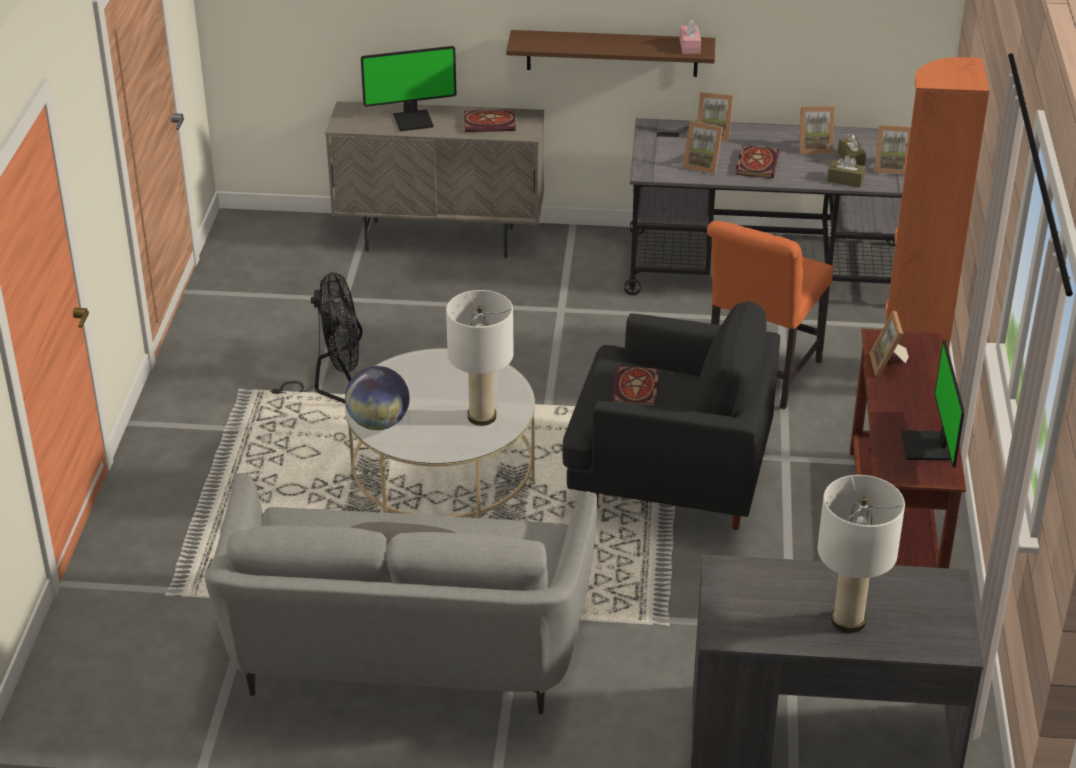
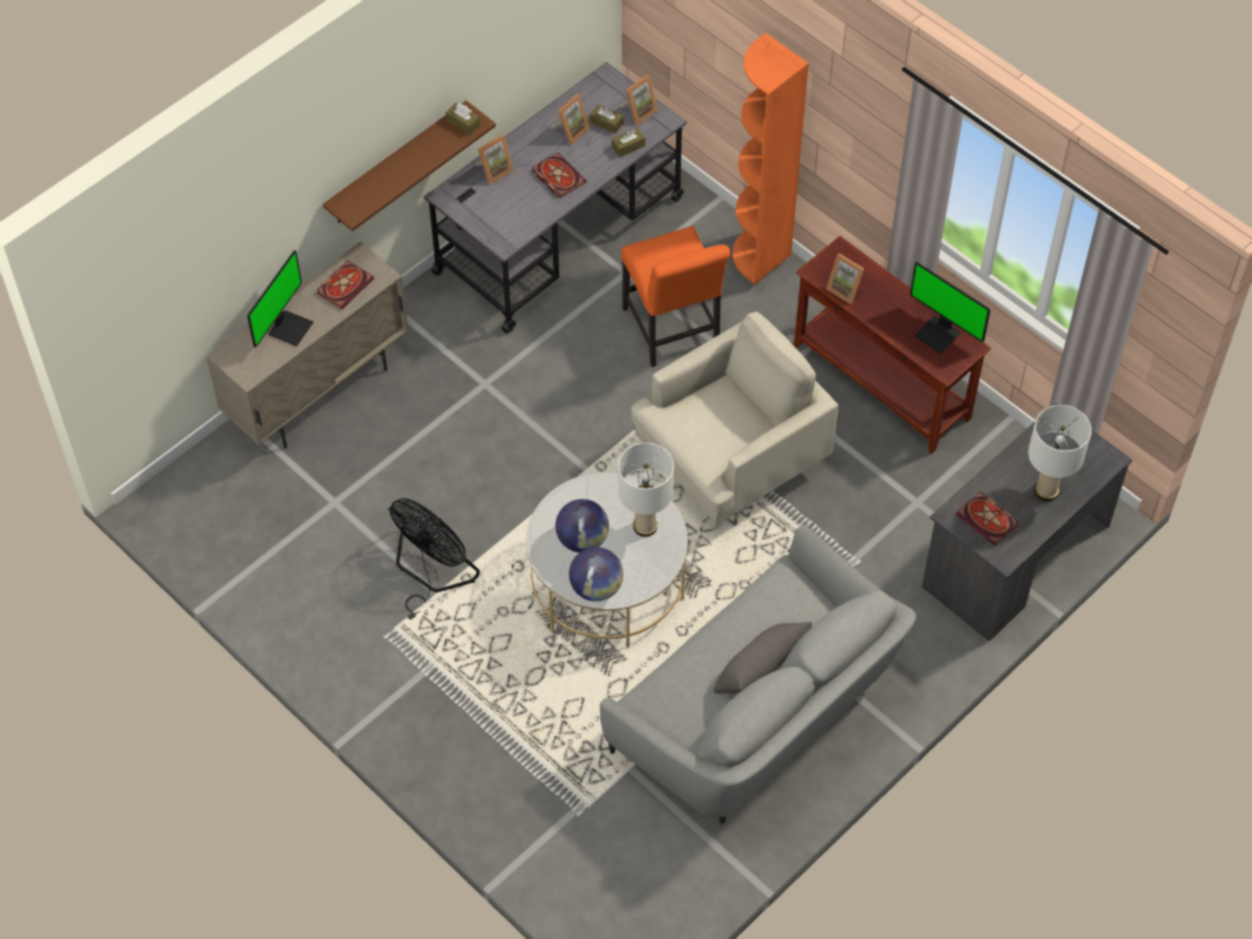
camera: 50 degrees left, 20 degrees up
(422, 390) = (582, 540): none -> globe
(636, 391) = (706, 426): book -> book (988, 520)
(667, 482) = (730, 463): black armchair -> beige armchair
(689, 46) = (463, 123): pink tissue box -> brown tissue box
(702, 165) = (527, 206): picture frame -> none

